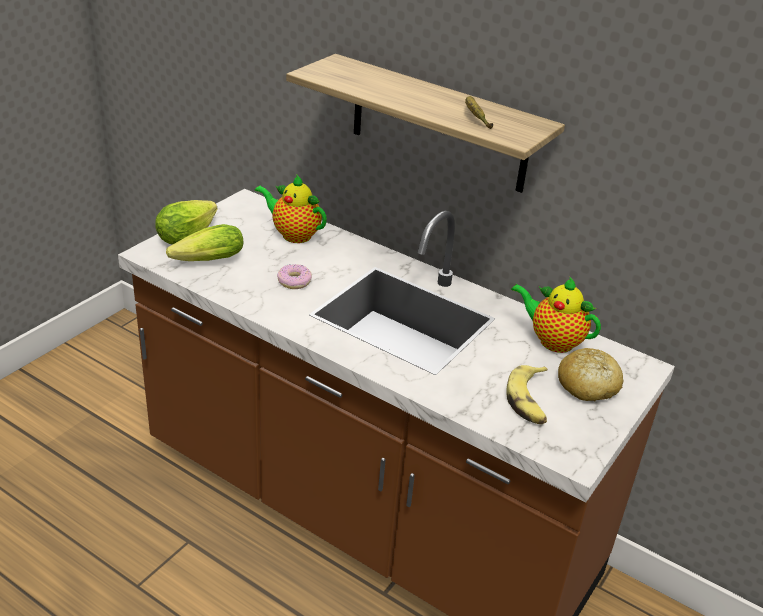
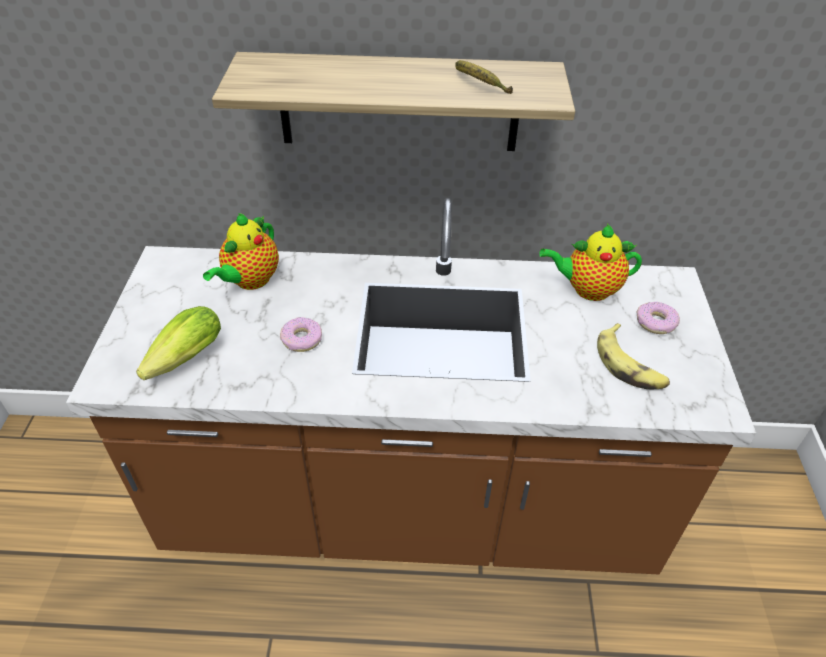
camera: 30 degrees left, 10 degrees up
(190, 234) = (133, 333): lettuce -> none
(293, 234) = (250, 281): teapot -> teapot turned 60 degrees counterclockwise
(587, 385) = (656, 323): bread -> donut

